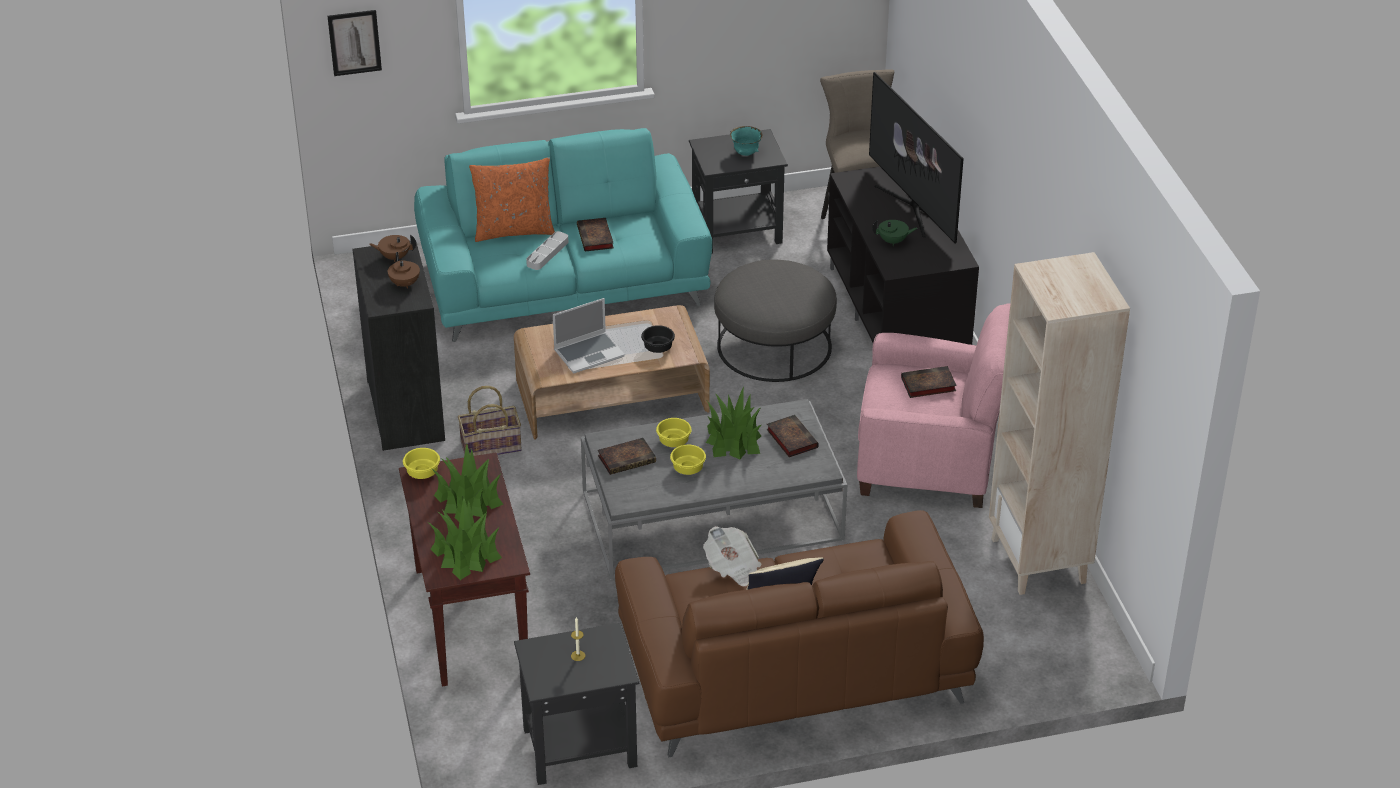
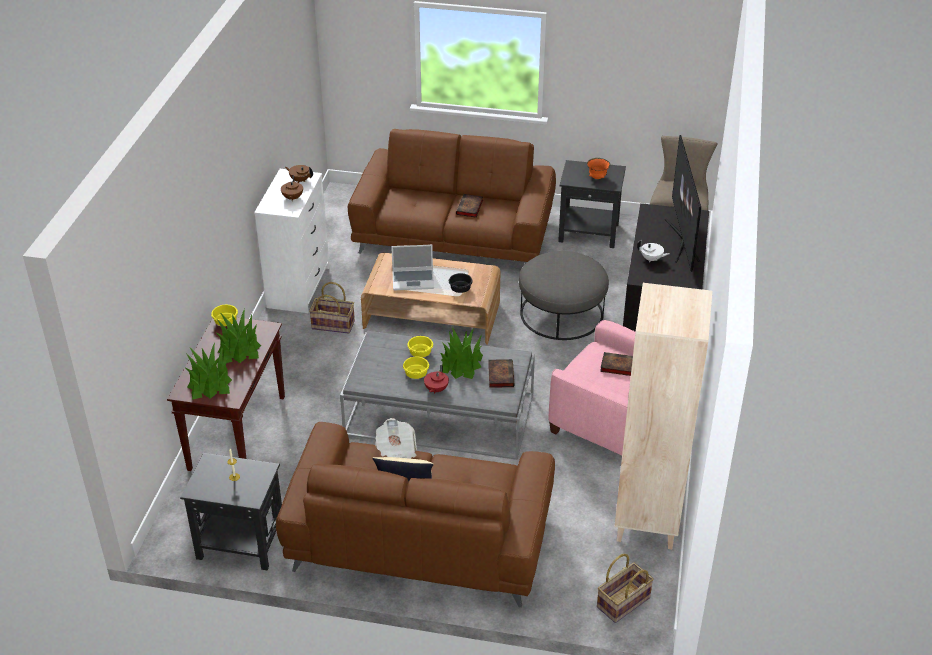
camera: 25 degrees right, 0 degrees up
(354, 42) = (345, 38): picture -> none
(406, 410) = (299, 287): black dresser -> white dresser
(514, 230) = (422, 190): orange pillow -> none
(547, 253) = (432, 209): grey tray -> none
(564, 282) = (454, 235): turquoise sofa -> brown sofa
(627, 458) = (382, 355): book -> none
(726, 479) = (436, 389): none -> red teapot
(746, 153) = (597, 177): turquoise bowl -> orange bowl
(893, 241) = (651, 259): green teapot -> white teapot
(1072, 659) = (623, 603): none -> basket

